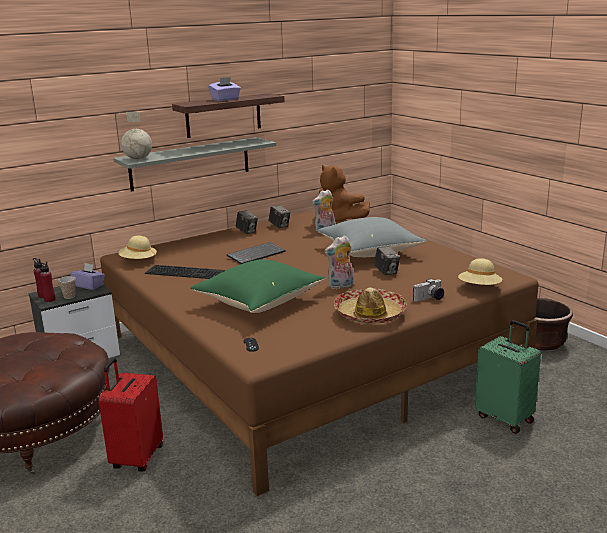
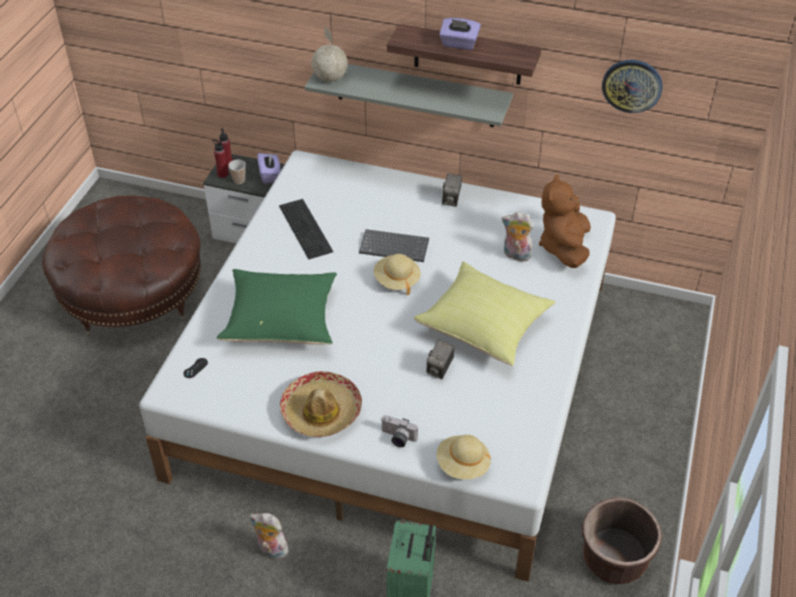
camera: 50 degrees right, 25 degrees up
(136, 458) = (149, 376): red suitcase -> none
(138, 261) = (303, 181): beige hat -> beige hat (396, 280)
(279, 226) = (494, 212): camera -> none
(307, 354) = (398, 376): brown bed -> white bed
(324, 105) = (632, 85): none -> wall clock
(341, 286) = (370, 355): plush toy -> plush toy (271, 550)
(370, 252) = (485, 327): grey pillow -> yellow pillow

